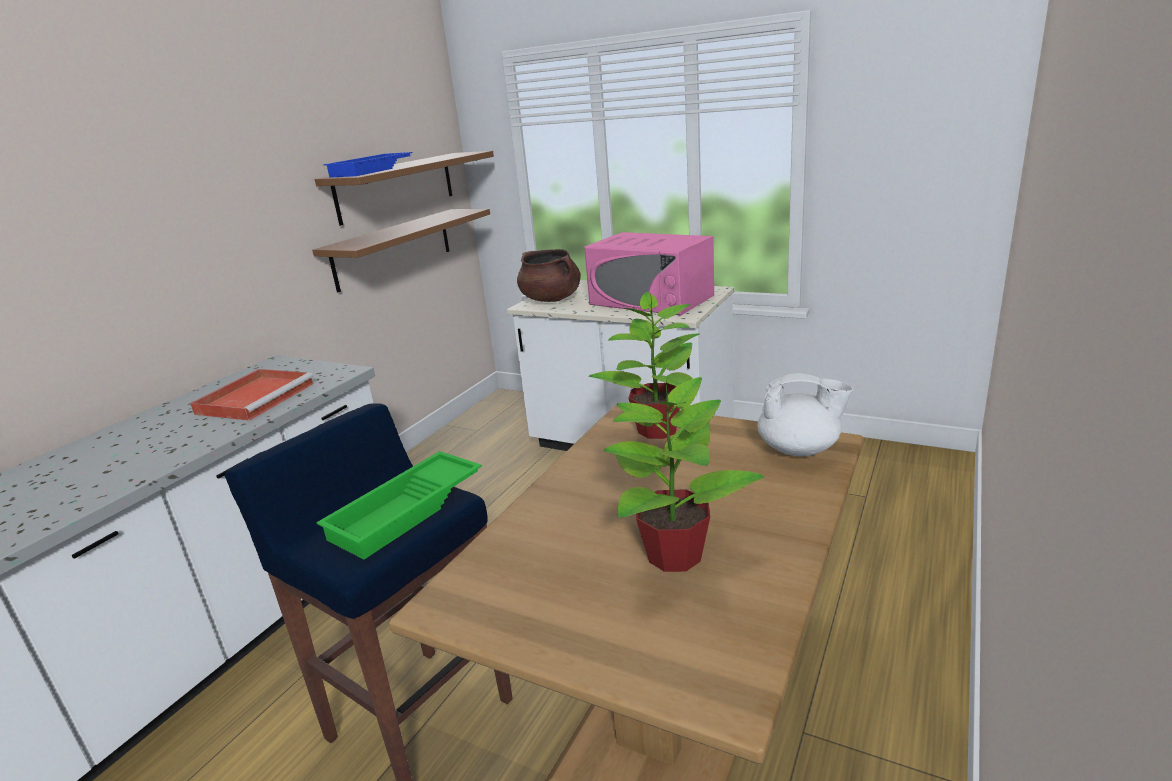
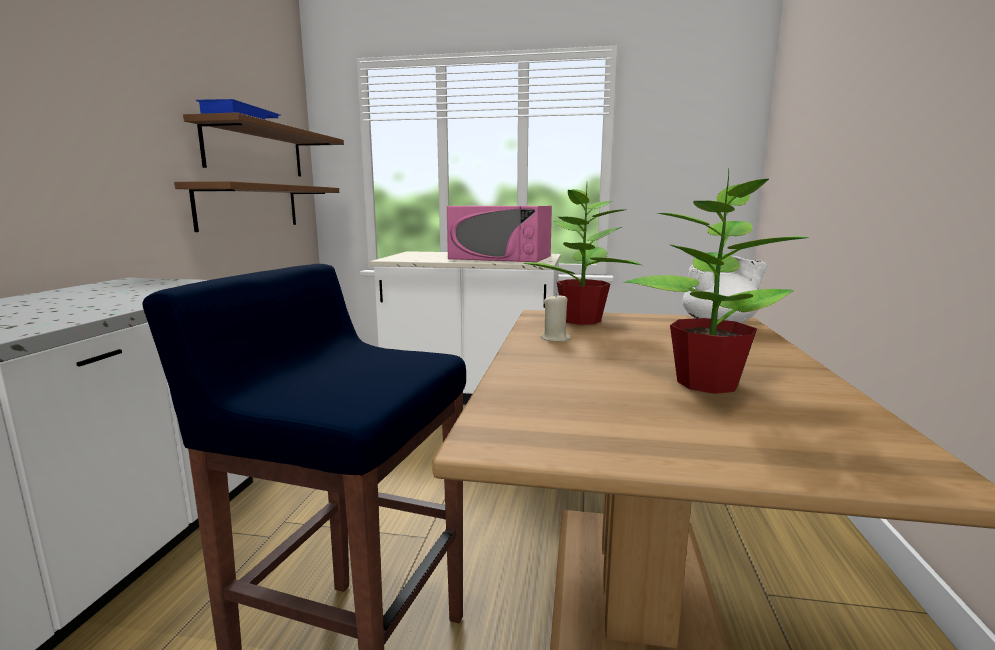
camera: 20 degrees left, 10 degrees down
(257, 397) = (121, 296): red tray -> none
(407, 511) = (384, 366): green tray -> none
(551, 299) = (408, 257): brown cooking pot -> none
(601, 465) = (555, 339): none -> beige candle

